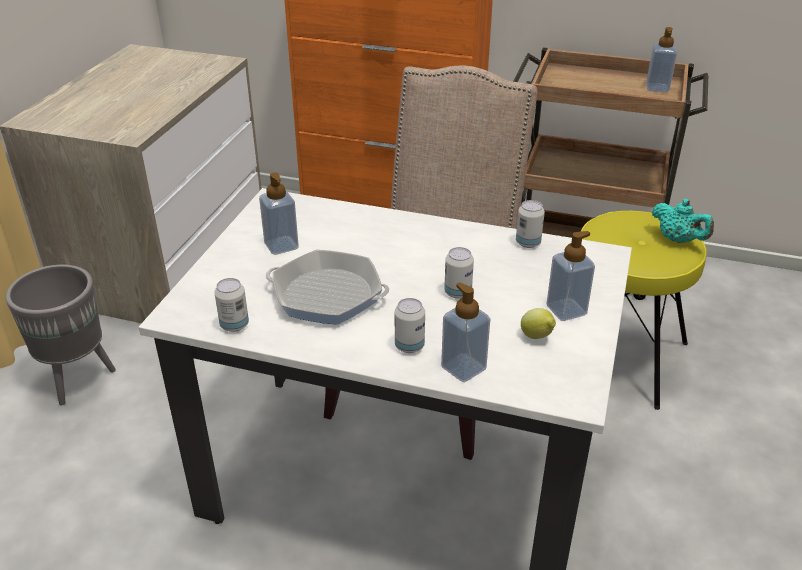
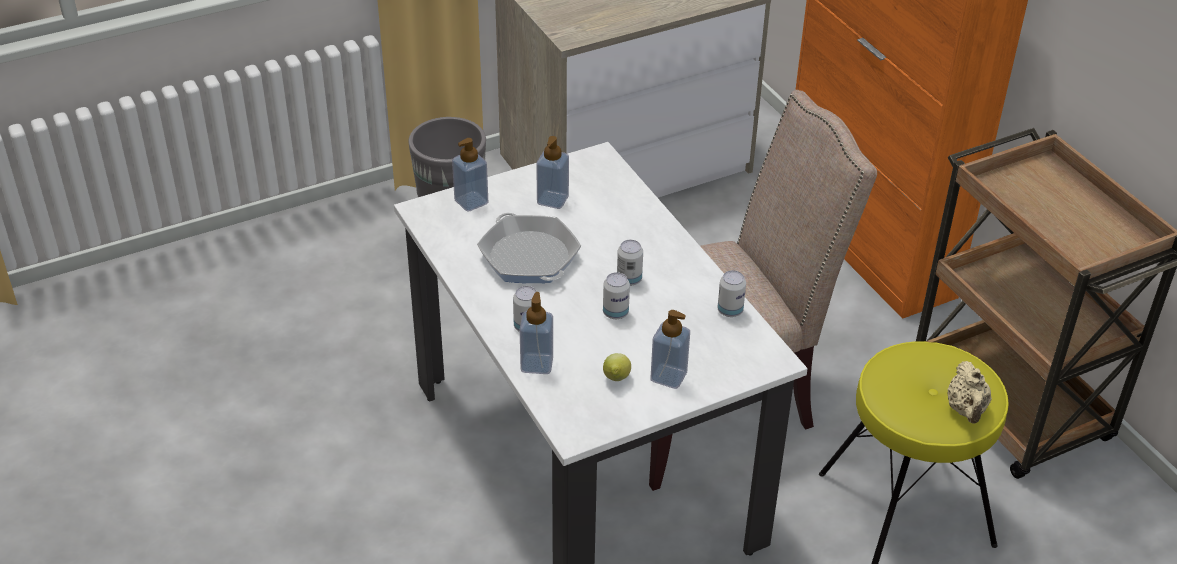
camera: 45 degrees right, 5 degrees up
(234, 325) = (446, 240): can -> can (629, 279)
(657, 88) = (1112, 242): soap dispenser -> soap dispenser (471, 202)
(678, 240) = (966, 410): turquoise teapot -> beige teapot

